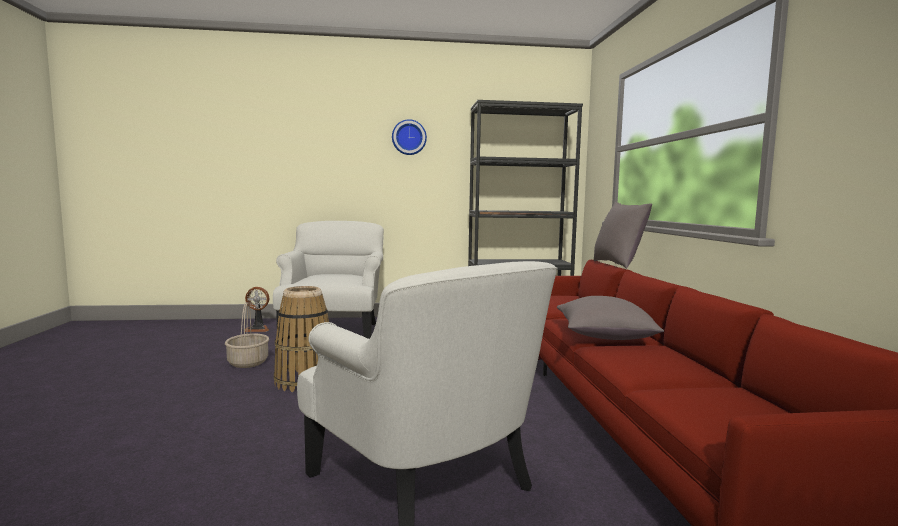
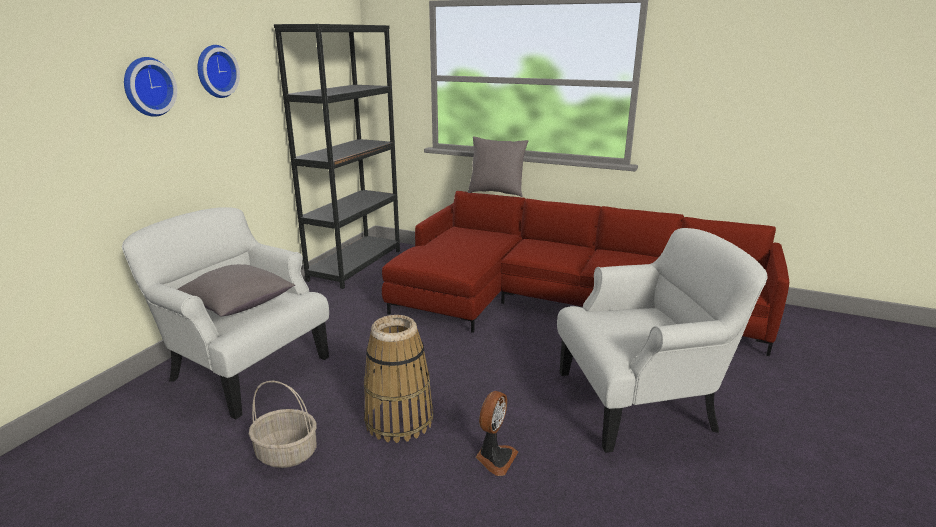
camera: 60 degrees left, 15 degrees up
(258, 329) = (133, 426): fan -> fan (495, 458)
(354, 142) = (147, 87): none -> wall clock
(604, 336) = (574, 257): grey pillow -> grey pillow (237, 305)

